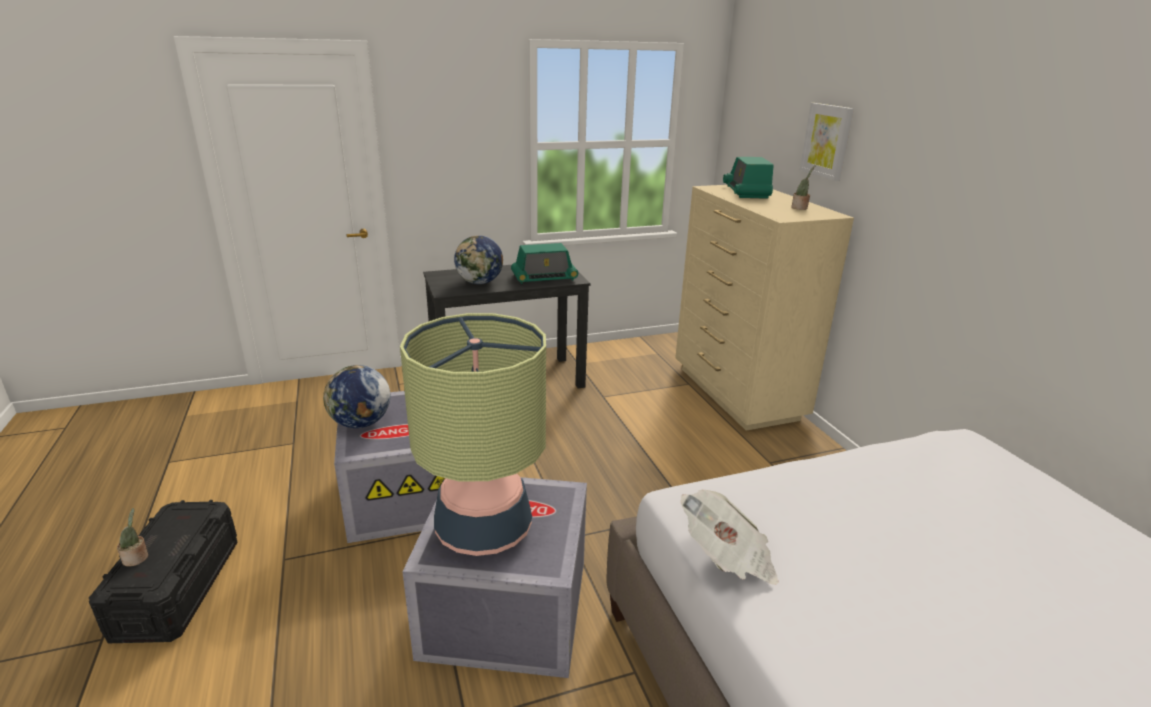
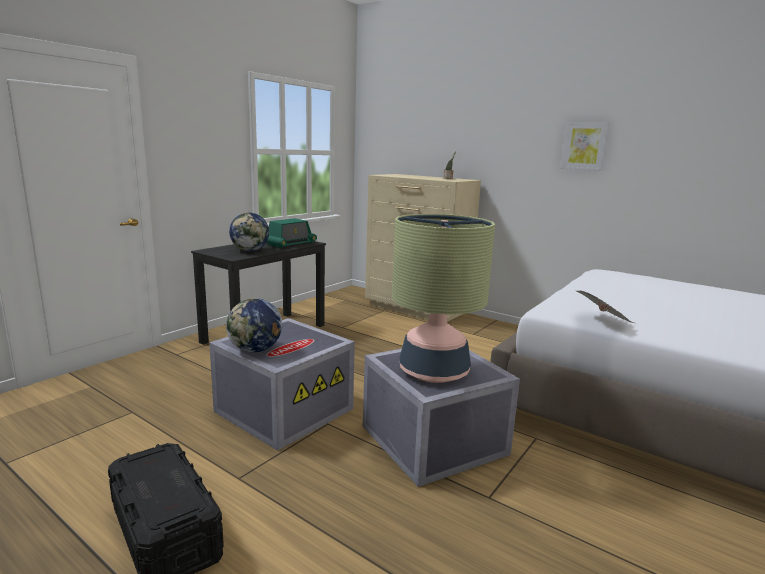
camera: 35 degrees left, 10 degrees down
(137, 558) = (150, 499): potted plant -> none
(746, 192) = (404, 175): radio -> none
(827, 141) = (451, 140): picture -> picture (585, 146)

